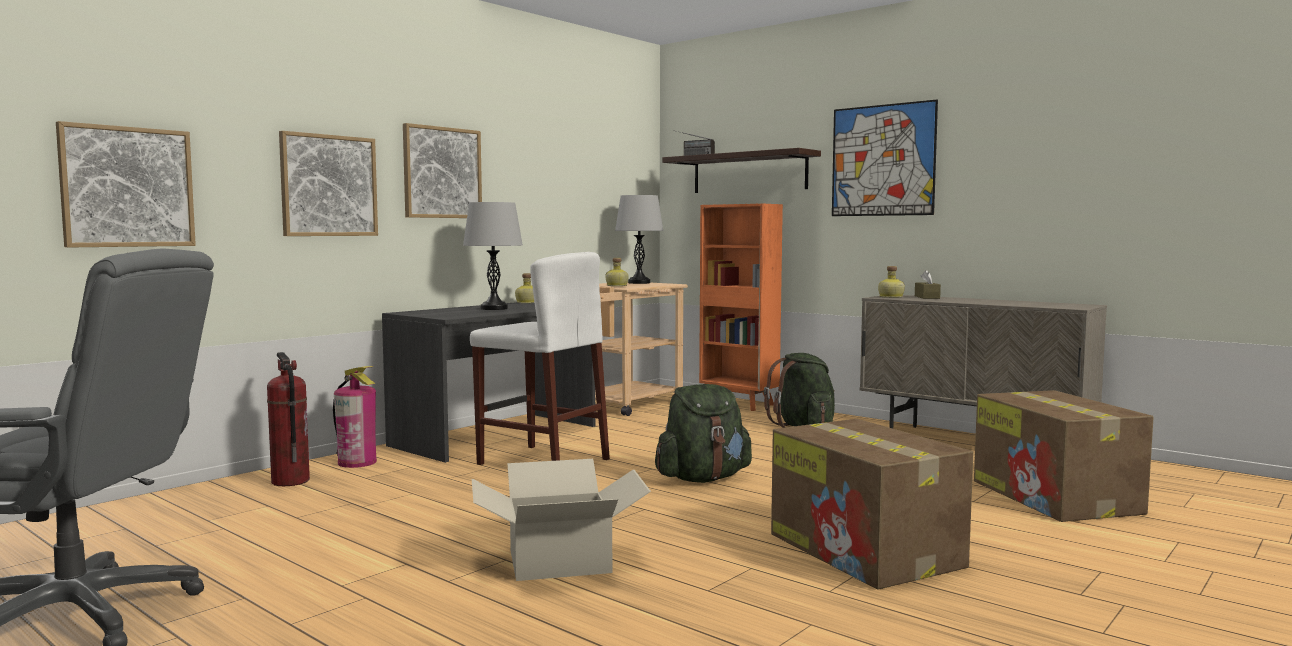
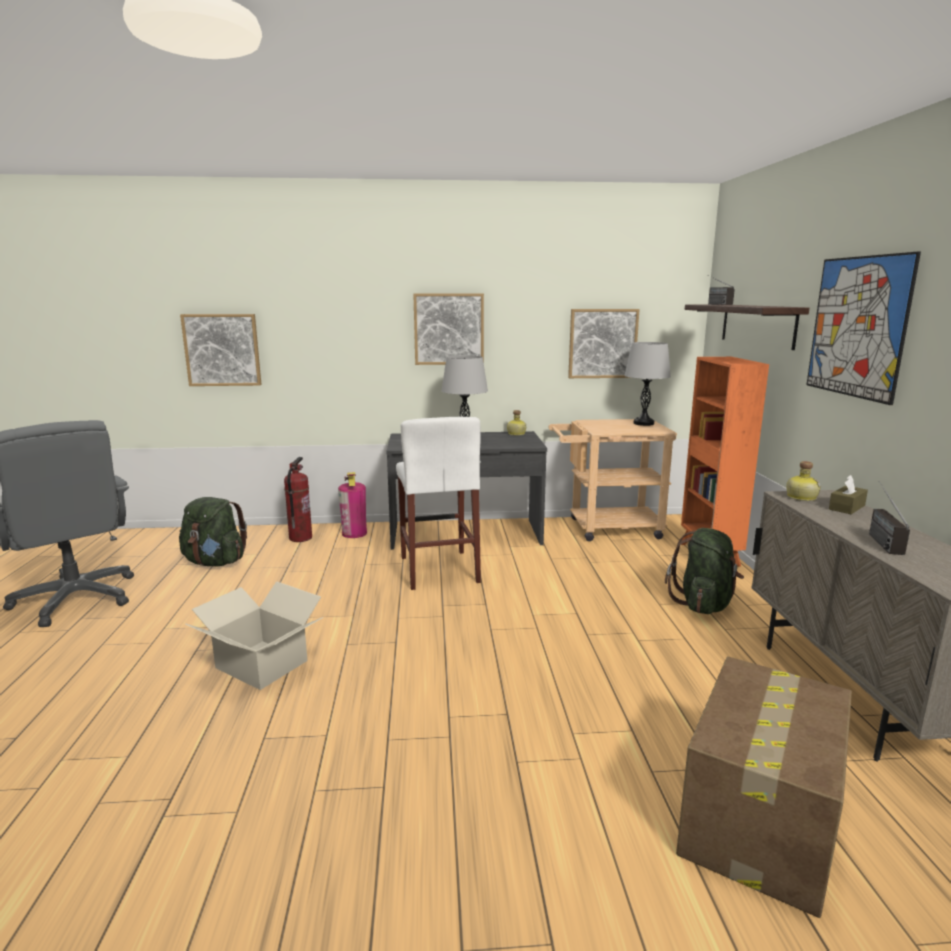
camera: 45 degrees right, 10 degrees up
(328, 185) = (353, 343): picture -> picture (602, 343)
(617, 286) = (596, 428): bottle -> none
(703, 478) = (494, 629): green backpack -> green backpack (215, 562)
(866, 551) = (426, 770): cardboard box -> none
(986, 302) = (878, 538): none -> radio

